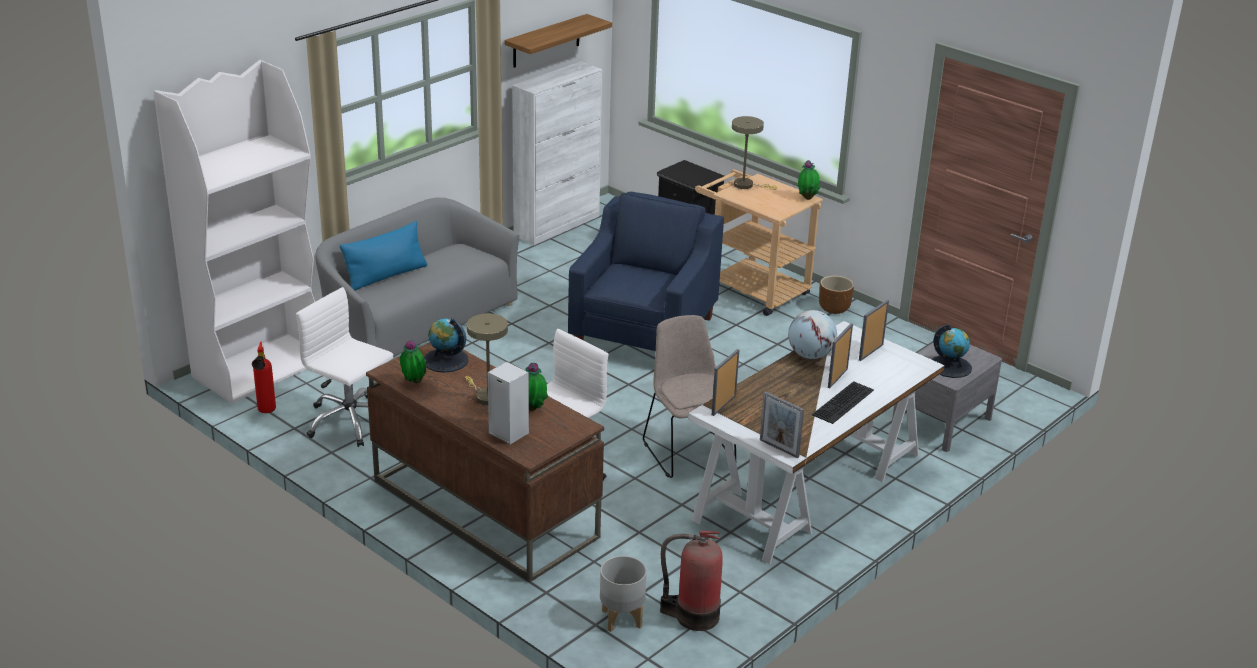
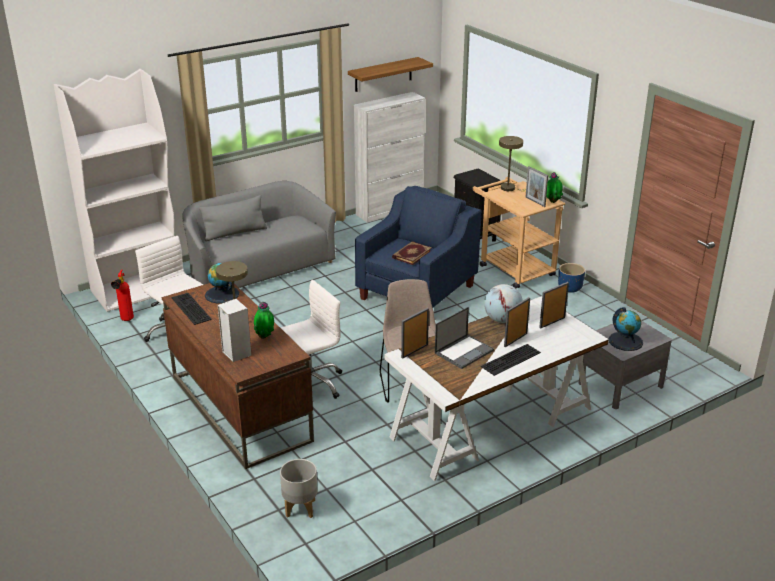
camera: 15 degrees right, 0 degrees up
(386, 276) = (235, 233): blue pillow -> grey pillow
(413, 383) = (189, 308): potted plant -> keyboard
(645, 283) = (411, 254): none -> book
(693, 616) = (356, 514): fire extinguisher -> none
(779, 448) = (441, 390): picture frame -> picture frame (535, 202)
(783, 399) = (464, 351): none -> laptop
(833, 309) = (569, 288): brown planter -> blue planter

